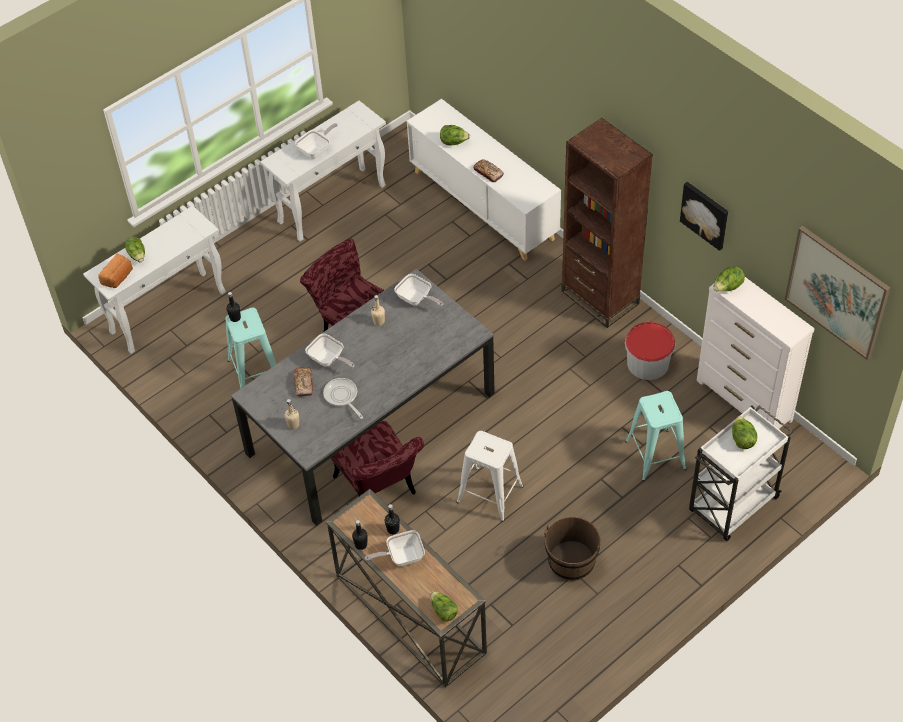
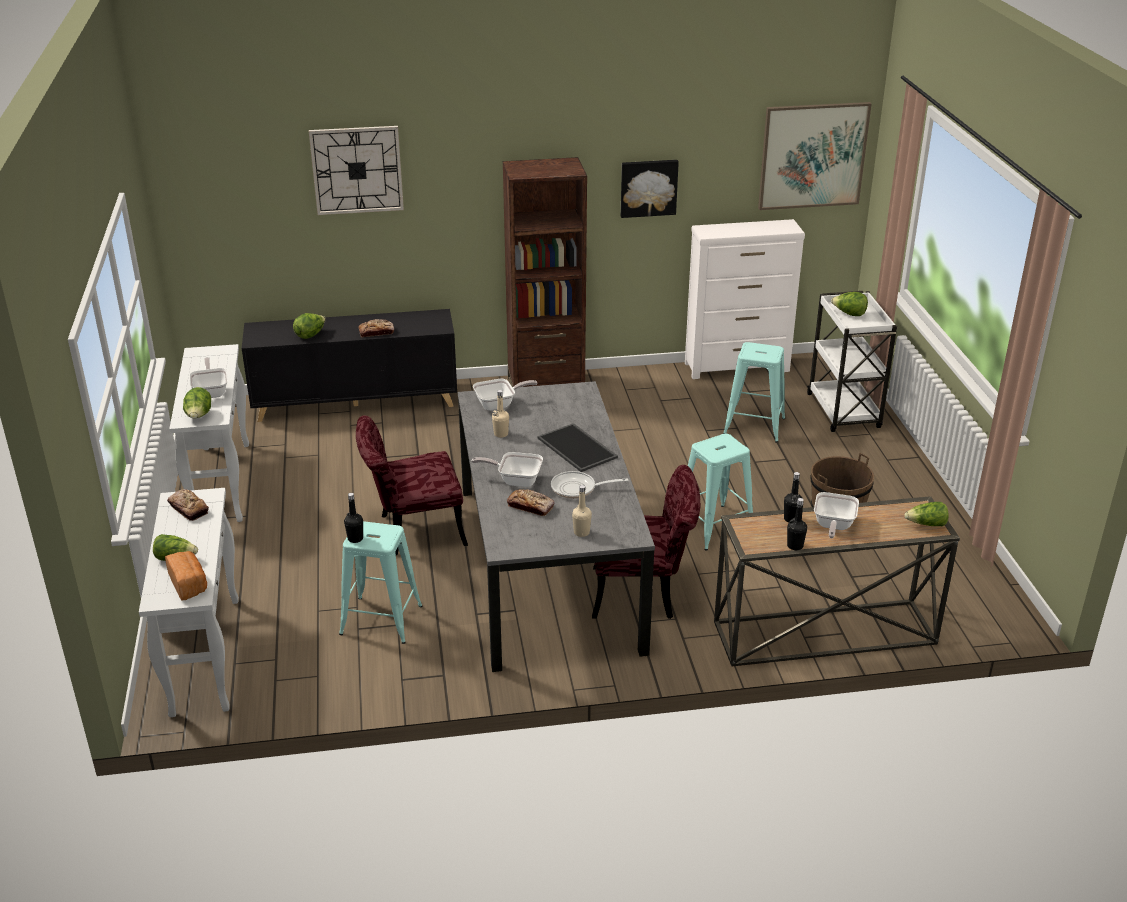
camera: 60 degrees left, 20 degrees down
(185, 228) = (188, 509): none -> bread
(328, 360) = (515, 480): frying pan -> frying pan turned 150 degrees counterclockwise
(393, 371) = (578, 448): none -> tray
(484, 205) = (356, 402): white cabinet -> black cabinet
(490, 494) = (714, 527): white stool -> turquoise stool
(514, 52) = (357, 170): none -> wall clock
(648, 363) = (648, 393): bucket -> none
(727, 287) = (711, 233): lettuce -> lettuce (199, 416)

